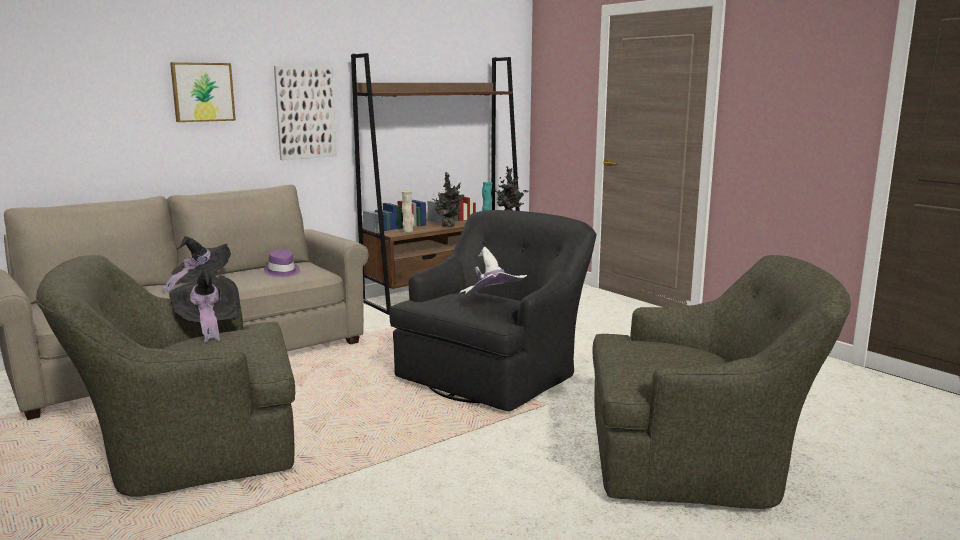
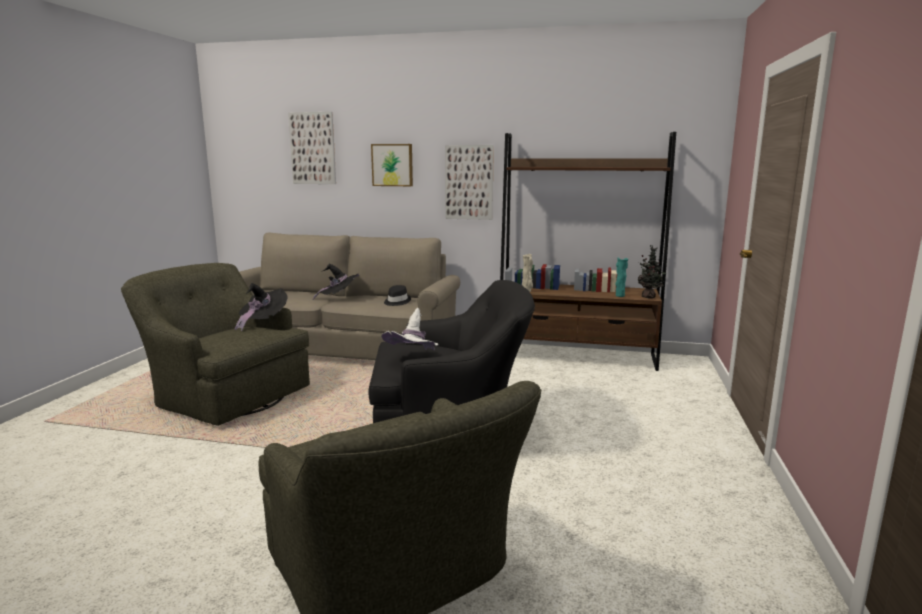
camera: 50 degrees right, 0 degrees up
(65, 67) = (313, 148): none -> picture
(282, 272) = (396, 302): purple hat -> black hat
(448, 226) = (572, 293): potted plant -> none

